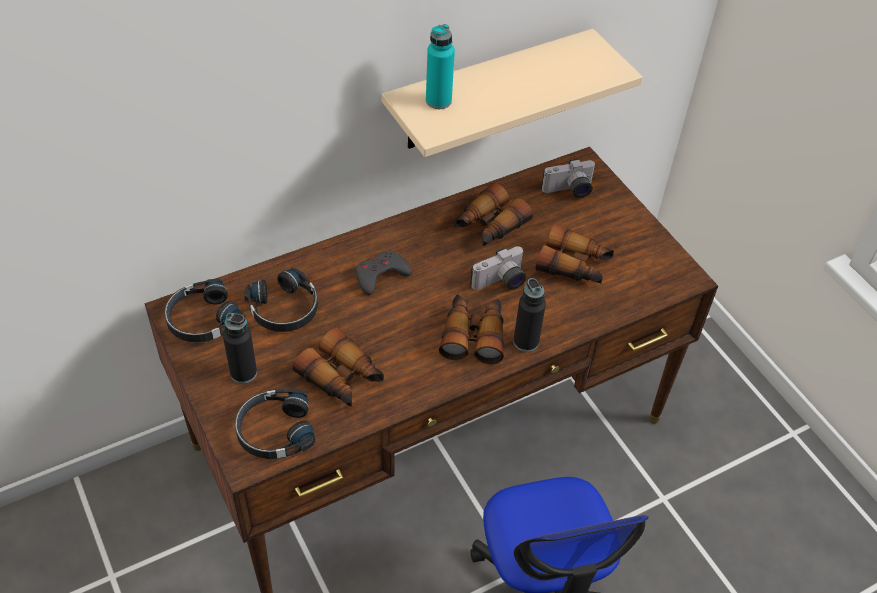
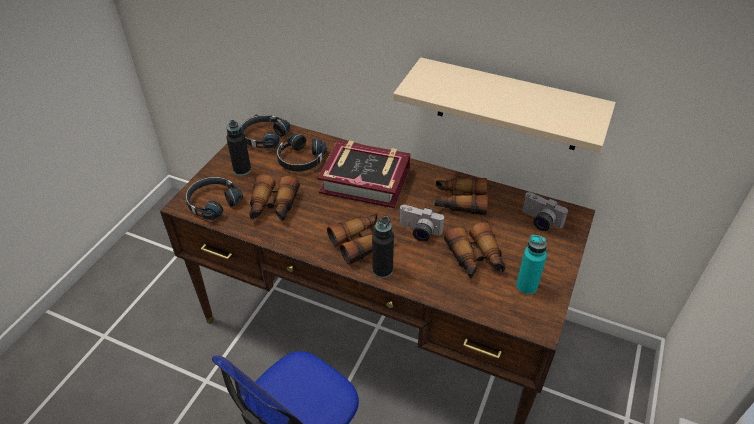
camera: 55 degrees right, 5 degrees down
(381, 275) = (365, 180): grey game controller -> book
(438, 101) = (443, 78): turquoise bottle -> turquoise bottle (526, 286)

